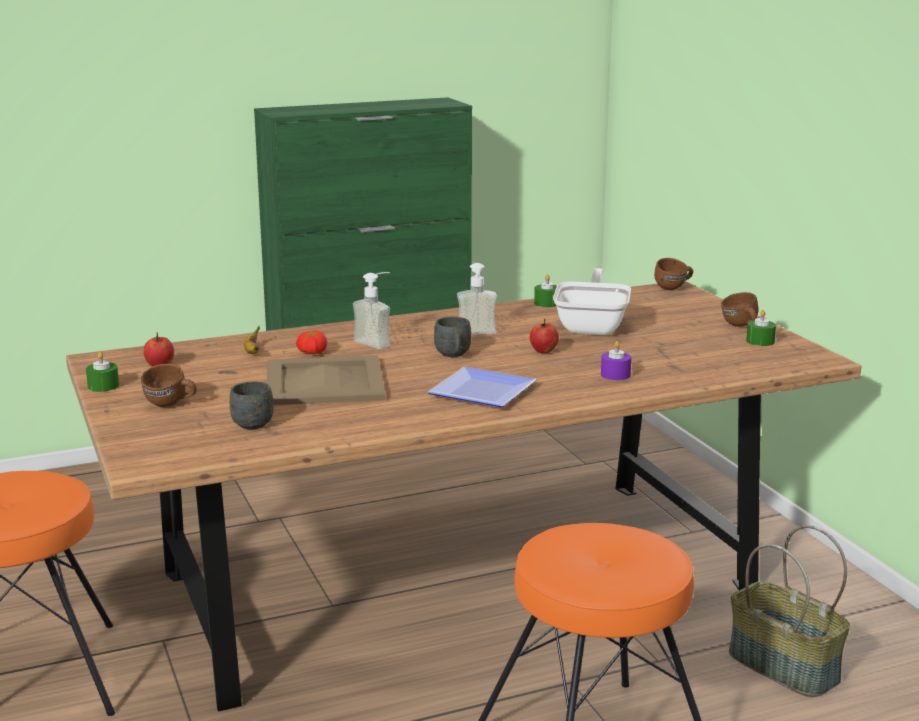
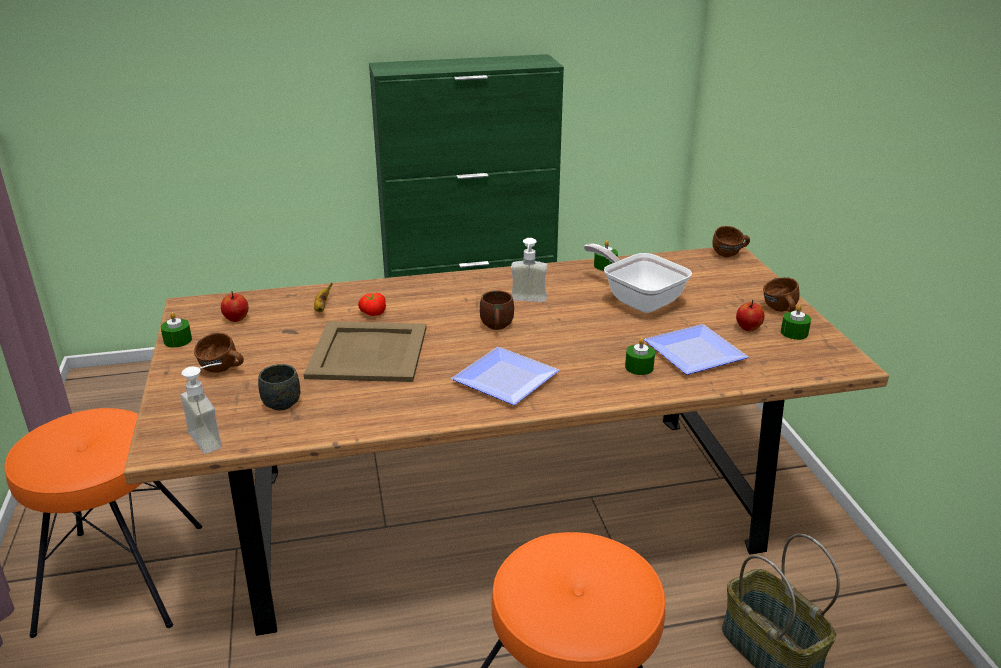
camera: 10 degrees right, 10 degrees up
(378, 342) = (436, 304): soap dispenser -> soap dispenser (214, 437)
(453, 355) = (497, 327): grey mug -> brown mug
(543, 351) = (581, 329): apple -> apple (748, 328)
(592, 326) = (638, 299): frying pan -> frying pan turned 60 degrees counterclockwise
(615, 374) = (639, 367): purple candle -> green candle
(662, 361) = (690, 352): none -> plate

